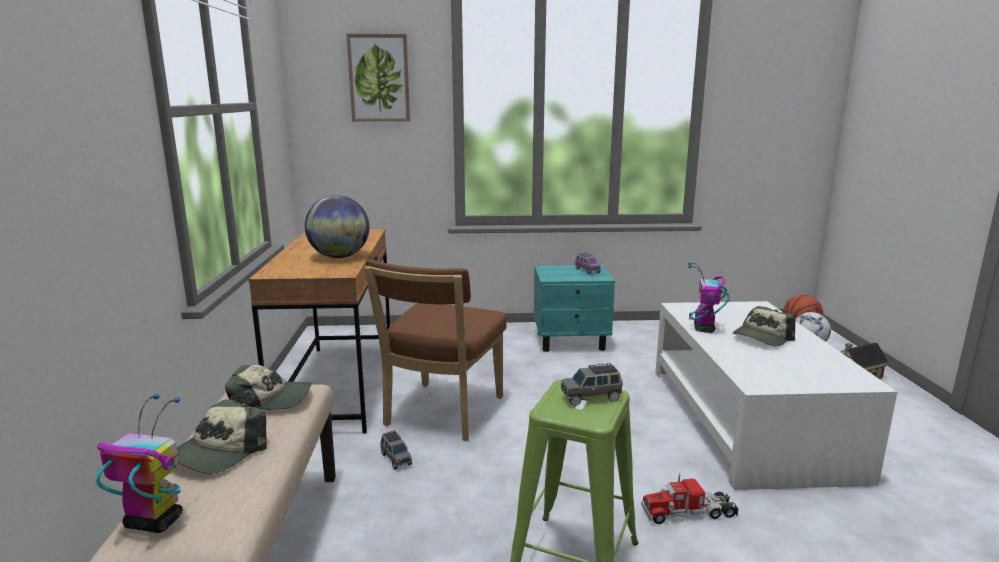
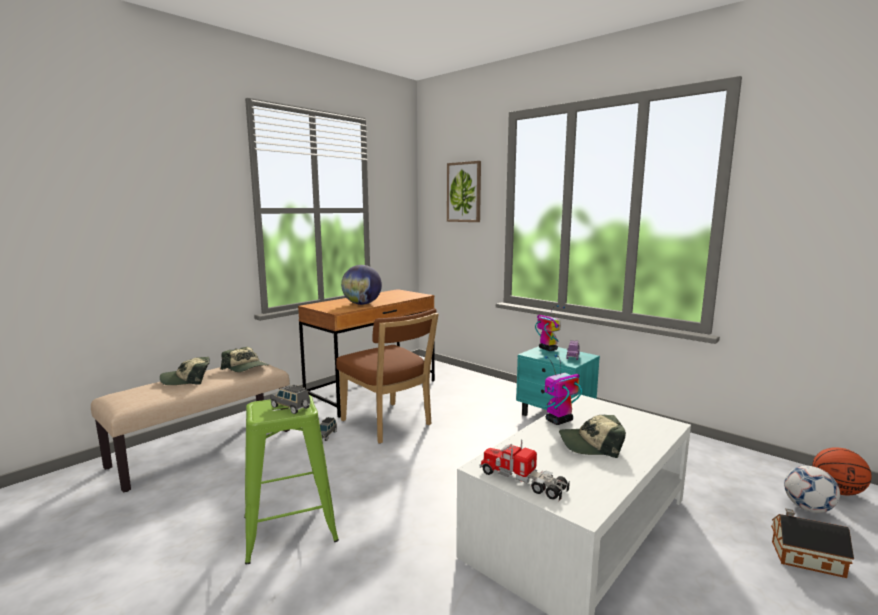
camera: 45 degrees right, 5 degrees down
(153, 522) = (123, 393): toy robot -> toy robot (547, 349)
(441, 414) = (388, 424): brown chair -> brown chair turned 105 degrees counterclockwise
(689, 512) = (399, 548): toy truck -> toy truck (523, 481)

